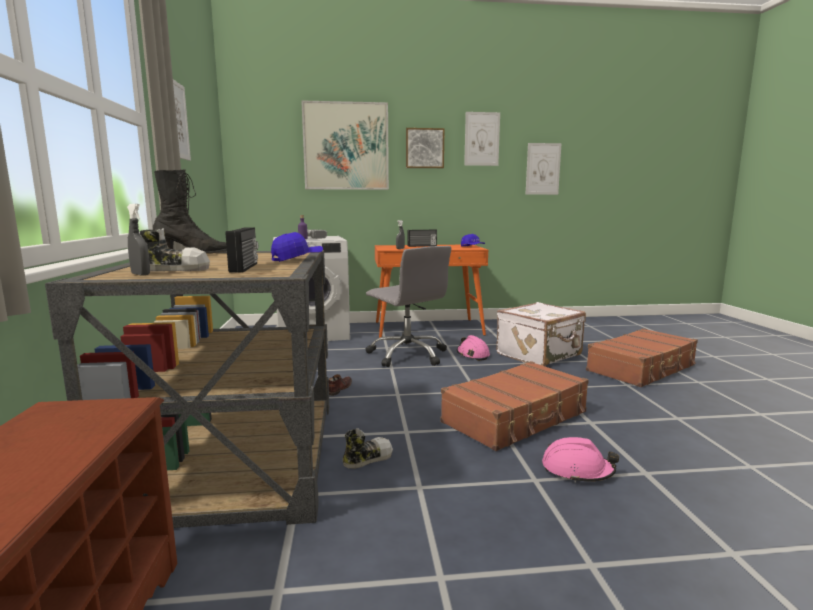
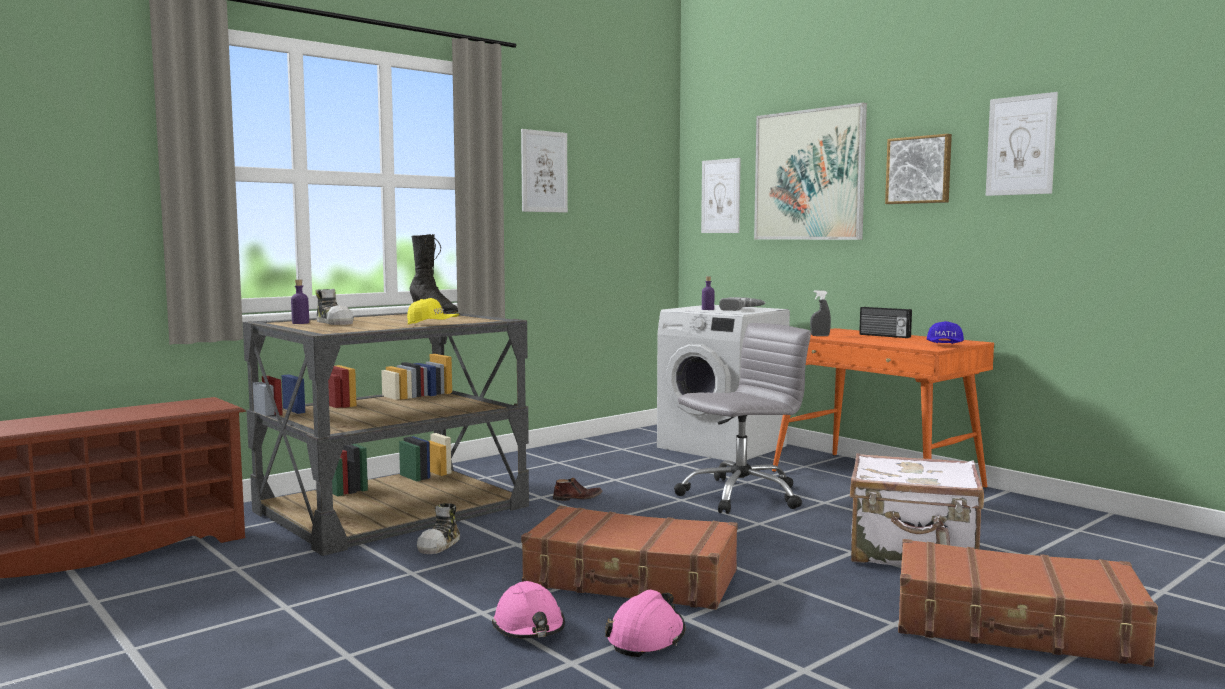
camera: 55 degrees right, 5 degrees down
(140, 274) = (300, 323): grey spray bottle -> purple bottle
(245, 267) = (364, 326): radio -> none
(297, 259) = (432, 324): blue cap -> yellow cap
(367, 458) = (440, 544): shoe -> shoe turned 90 degrees clockwise
(408, 355) = (741, 495): grey office chair -> grey office chair turned 135 degrees counterclockwise
(472, 355) = (817, 521): pink hard hat -> pink hard hat (646, 638)
(543, 169) = (1154, 196): picture -> picture (720, 196)

